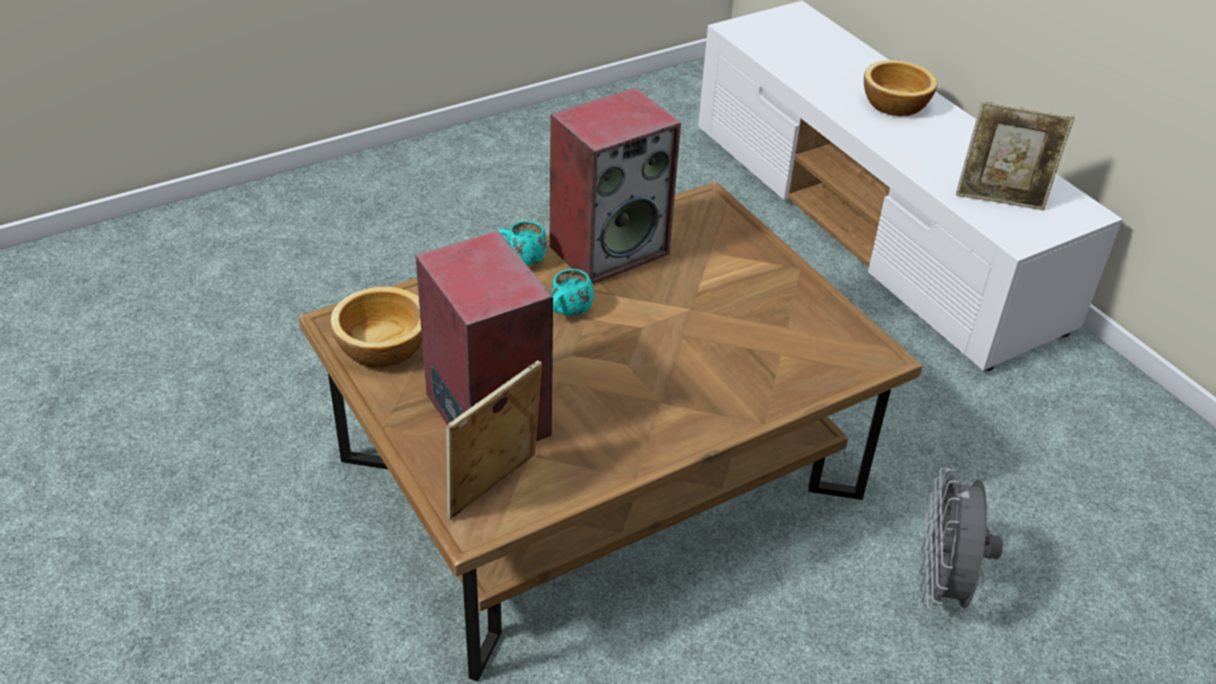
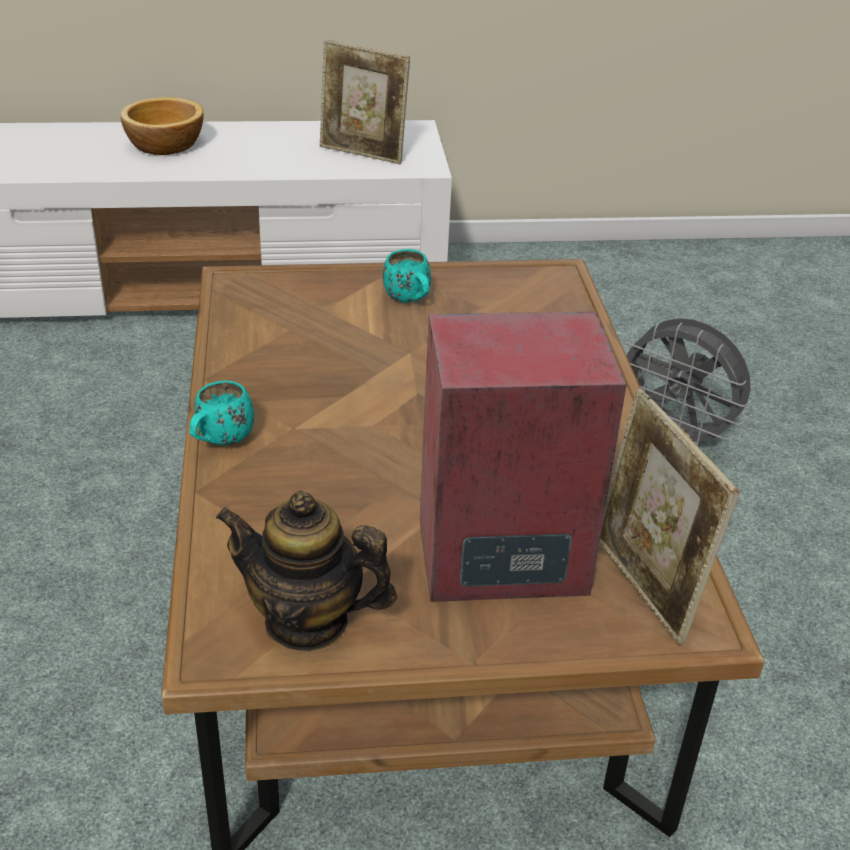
camera: 65 degrees left, 5 degrees down
(382, 348) = (307, 621): bowl -> teapot
(568, 313) = (353, 436): turquoise mug -> turquoise mug (410, 301)
(609, 248) = (260, 370): speaker -> none
(1000, 200) = (363, 154): picture frame -> picture frame turned 75 degrees clockwise

